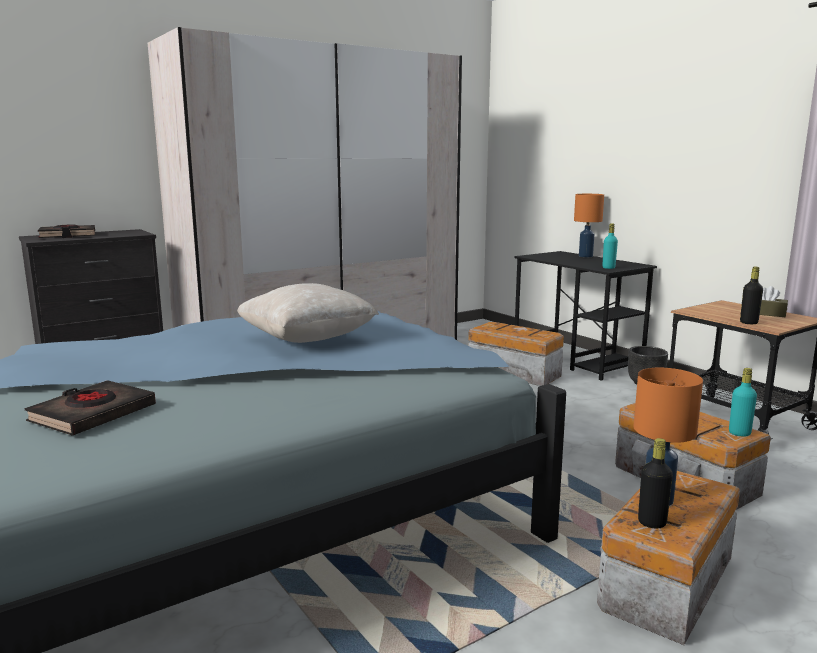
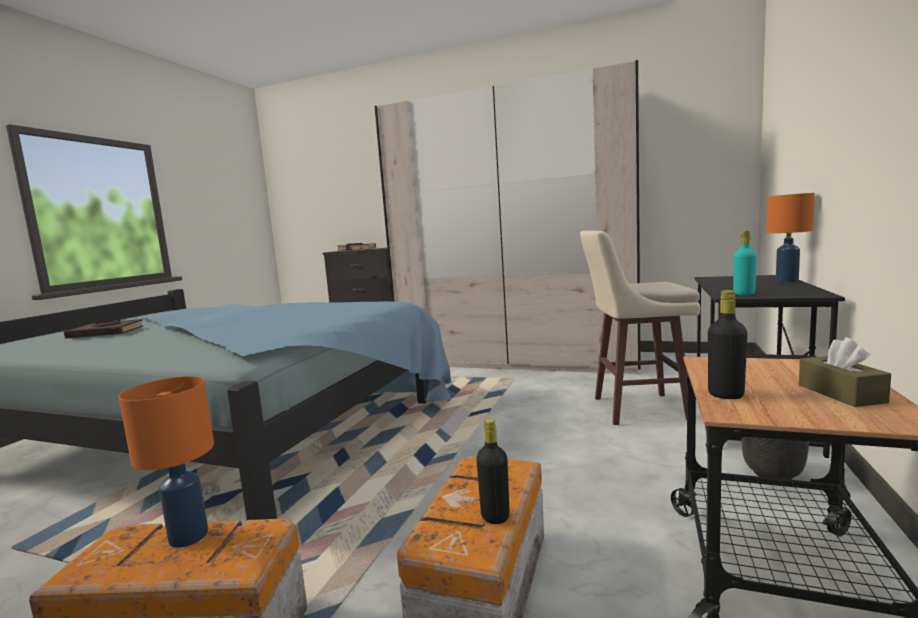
camera: 55 degrees right, 5 degrees down
(307, 340) = (275, 318): beige pillow -> none
(513, 372) = (636, 409): storage box -> beige stool
(652, 523) = (124, 547): black bottle -> black bottle (495, 516)
(739, 433) = (463, 546): turquoise bottle -> none

